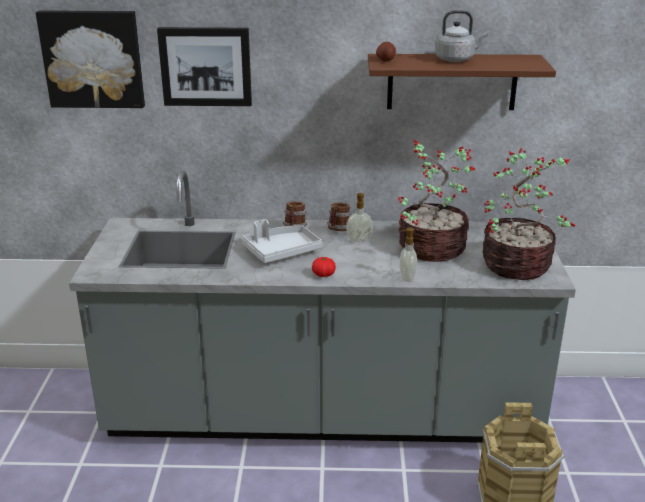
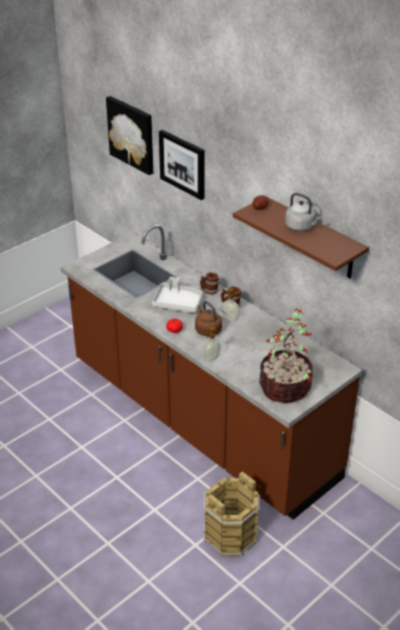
camera: 45 degrees right, 10 degrees up
(322, 414) = (200, 420): grey counter -> brown counter
(355, 258) = (207, 330): none -> brown kettle
(430, 249) = (257, 348): potted plant -> none

